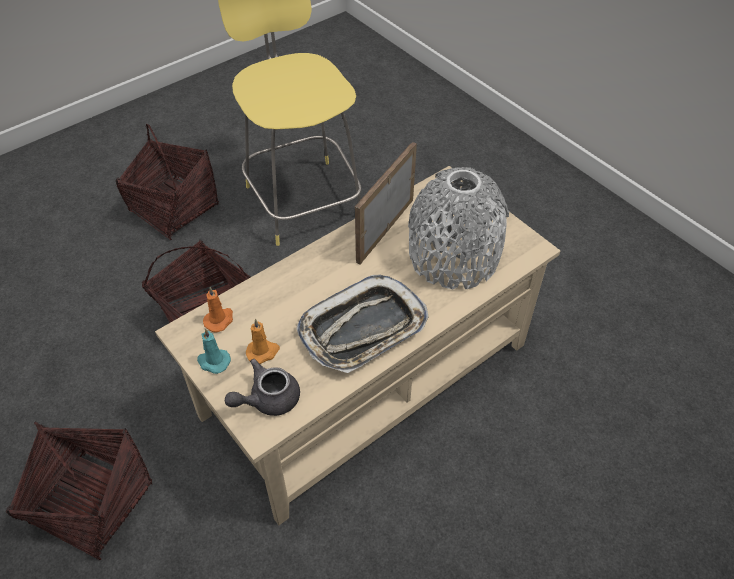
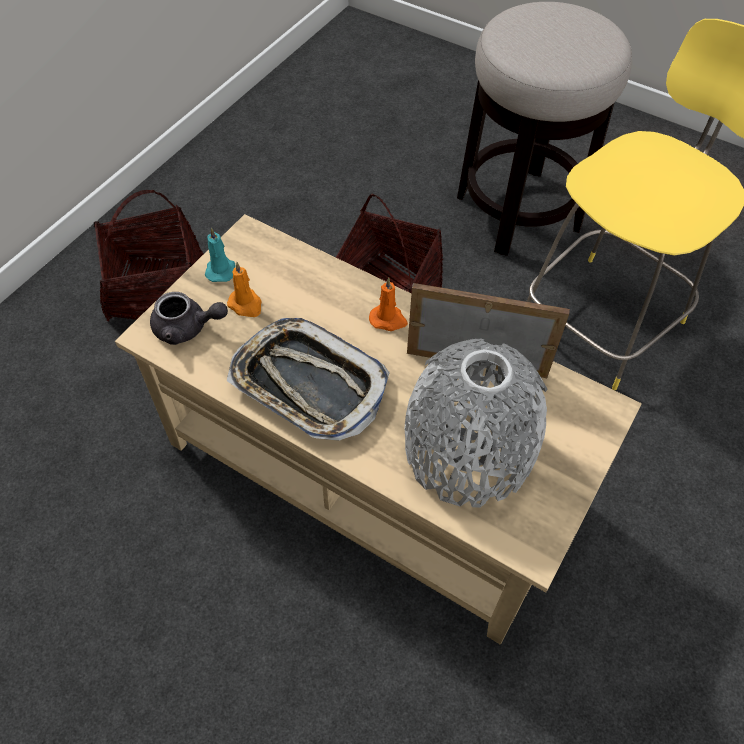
camera: 70 degrees right, 5 degrees up
(174, 208) = (518, 211): basket -> stool
(219, 320) = (275, 256): orange candle -> orange candle (388, 320)
(267, 399) = (187, 328): grey teapot -> grey teapot turned 150 degrees clockwise

